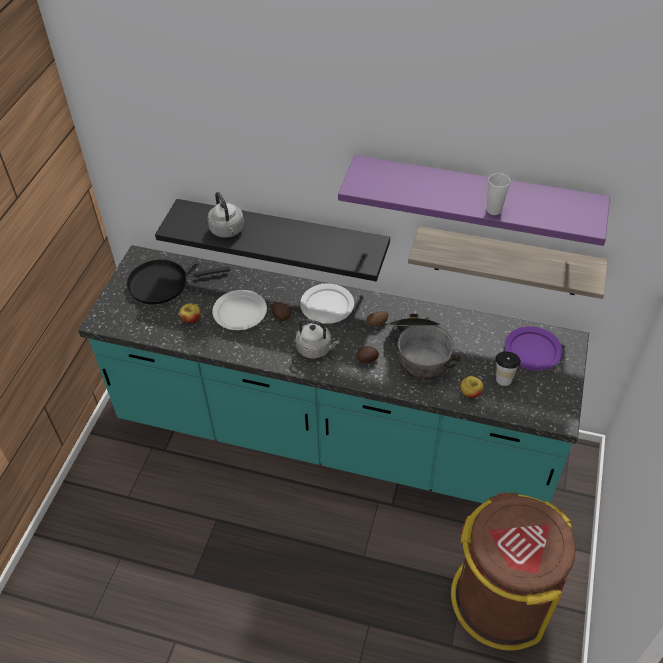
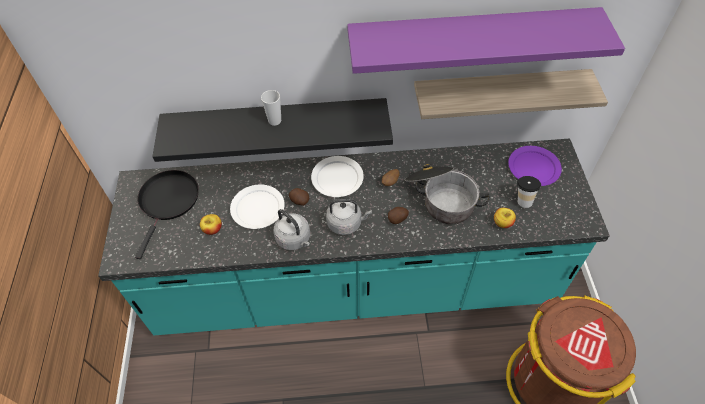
camera: 20 degrees left, 5 degrees up
(162, 284) = (168, 202): black frying pan -> black frying pan turned 135 degrees clockwise
(227, 231) = (227, 133): grey kettle -> grey kettle (294, 239)
(494, 210) = (511, 46): cup -> cup (275, 121)

